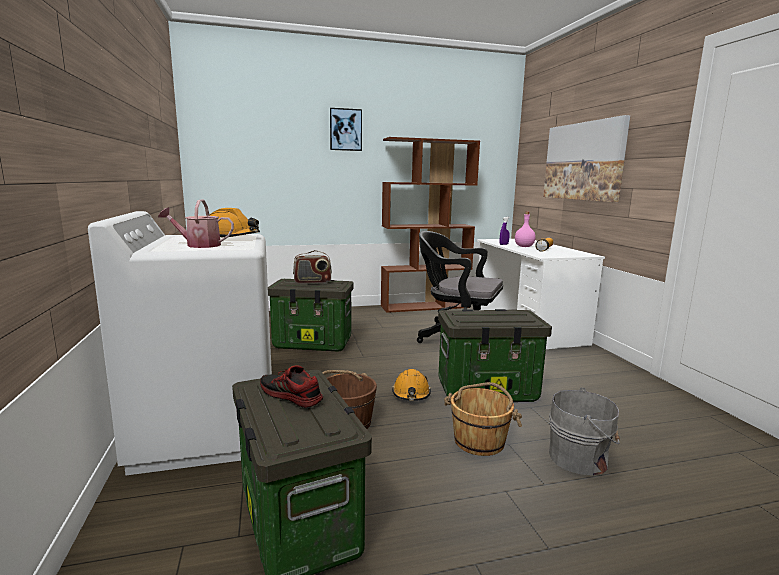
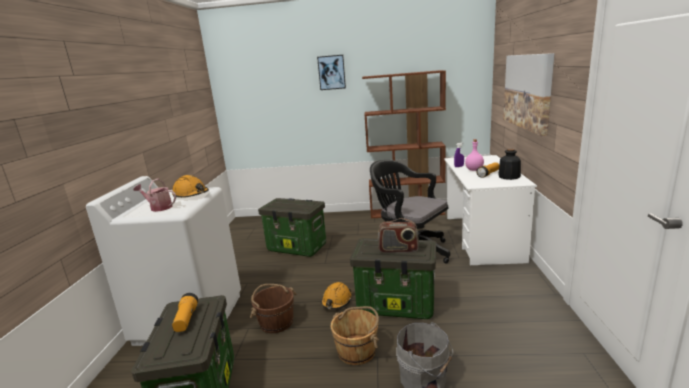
camera: 20 degrees right, 5 degrees up
(290, 396) = (186, 319): shoe -> flashlight
(312, 282) = (292, 203): radio -> radio (398, 250)
(568, 251) = (509, 176): none -> bottle

